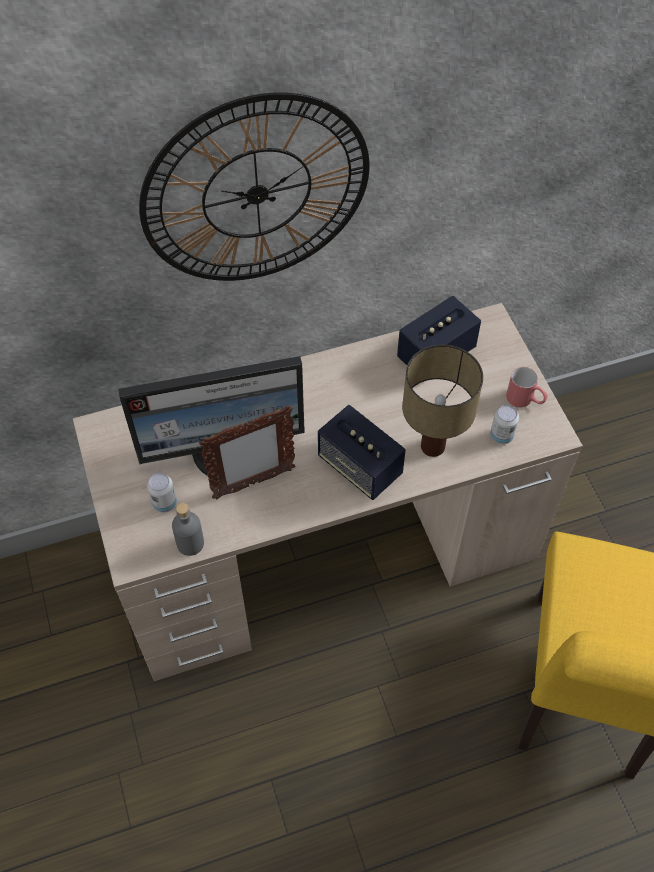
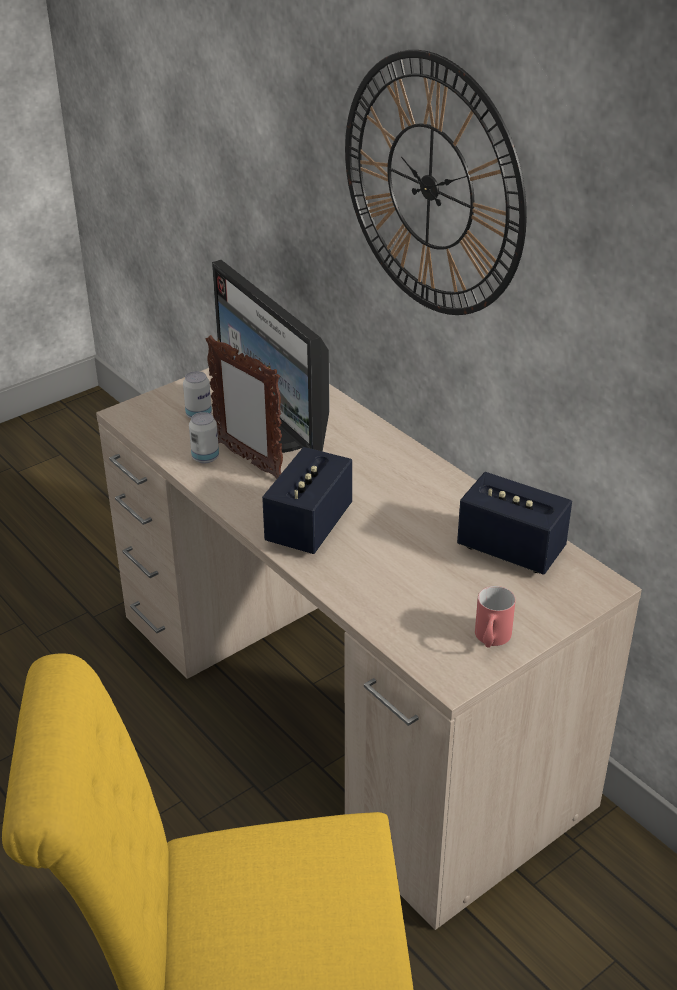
camera: 70 degrees right, 20 degrees down
(190, 543) = (159, 441): grey bottle -> none
(431, 447) = (368, 573): table lamp -> none
(501, 436) = (420, 629): can -> can (205, 458)

